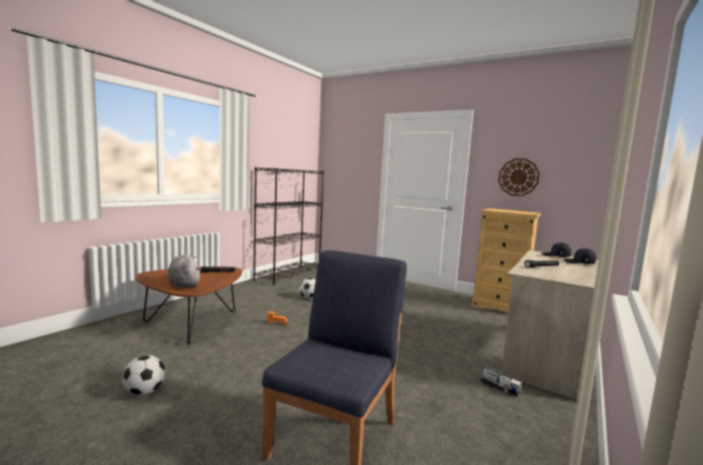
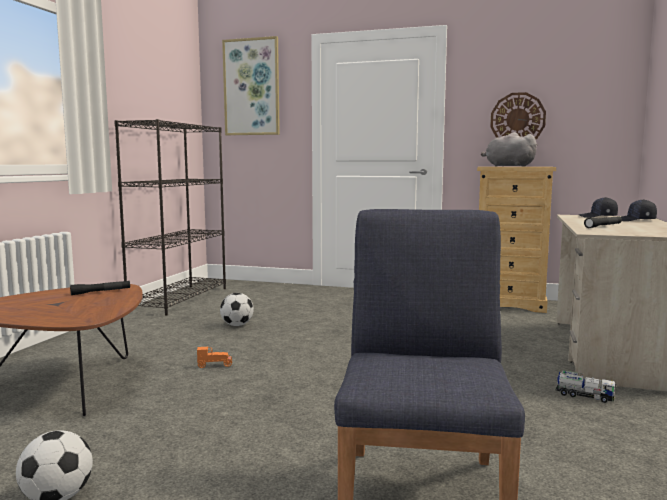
camera: 15 degrees left, 0 degrees up
(184, 284) = (58, 313): grey plush toy -> grey plush toy (507, 166)
(347, 146) = (251, 87): none -> picture

